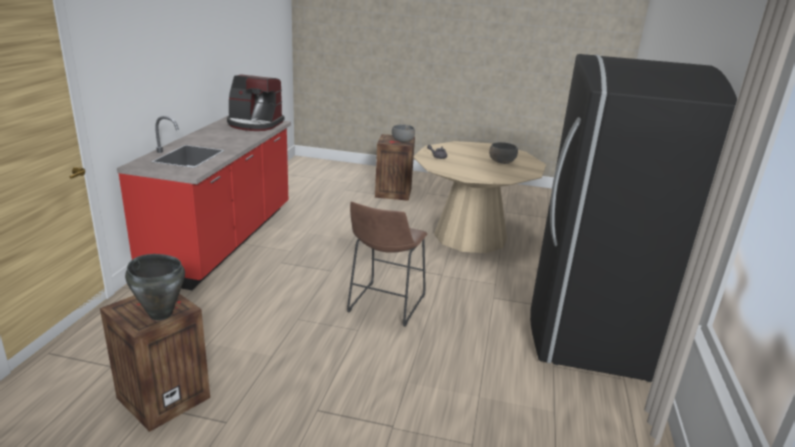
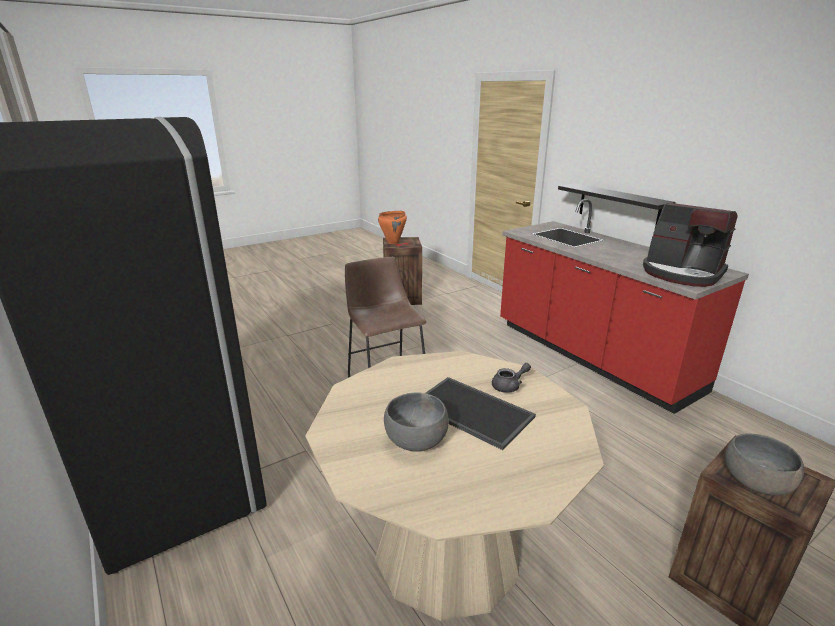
camera: 135 degrees right, 0 degrees up
(161, 114) = (618, 207): none -> black shelf
(161, 314) = (393, 242): black cooking pot -> orange cooking pot
(254, 124) = (682, 273): coffee machine -> coffee machine turned 105 degrees counterclockwise
(469, 159) = (470, 411): none -> tray

